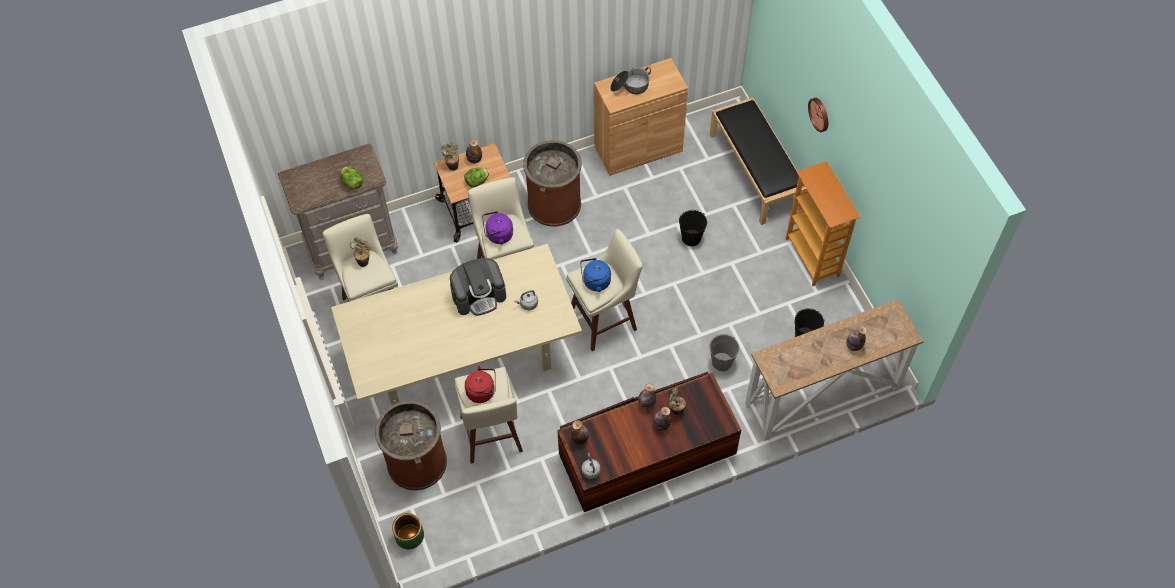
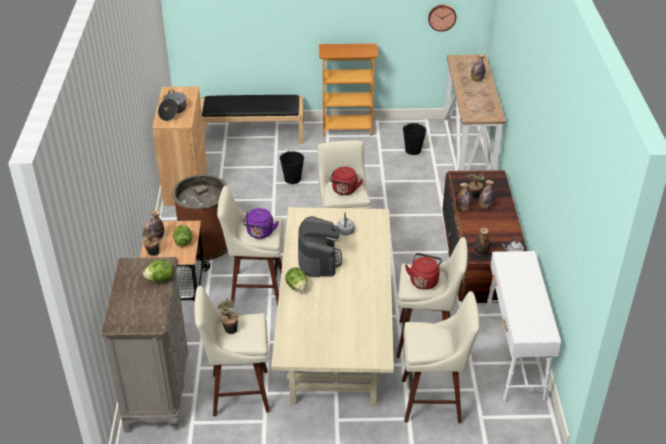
camera: 70 degrees left, 20 degrees down
(409, 536) = (511, 425): green planter -> none
(416, 462) = (433, 401): brown trash can -> beige stool
(434, 291) = (297, 287): none -> lettuce
(502, 518) = (513, 354): none -> white console table
(595, 282) = (344, 191): blue kettle -> red kettle
(722, 362) = (415, 193): grey bucket -> none
(820, 114) = (290, 19): wall clock -> wall clock (442, 17)

